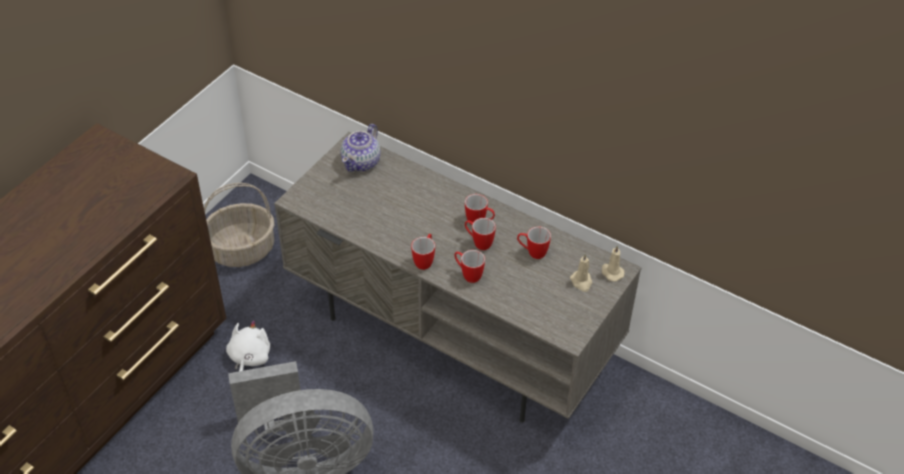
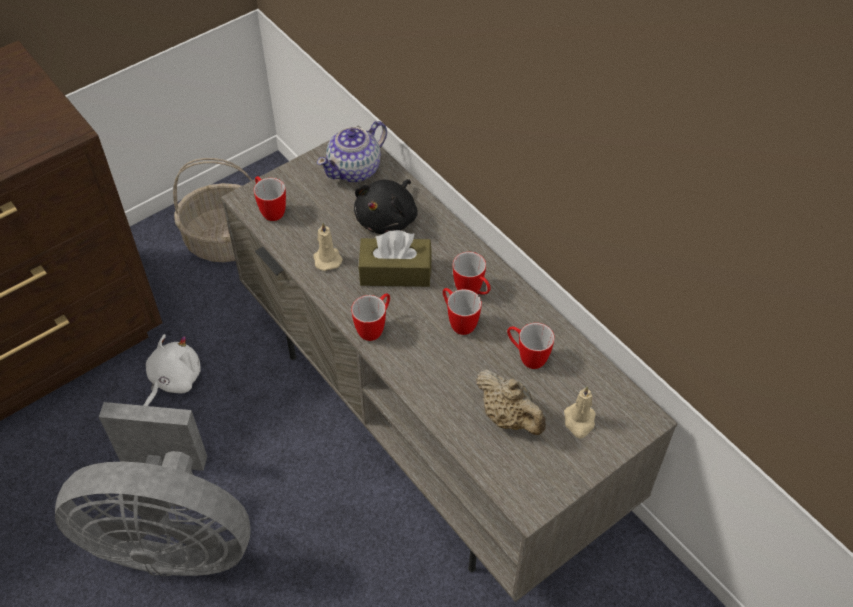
camera: 20 degrees right, 5 degrees up
(400, 189) = (388, 219): none -> black plush toy
(422, 222) = (395, 272): none -> brown tissue box
(468, 275) = (423, 365): mug -> mug (270, 210)
(537, 291) = (509, 417): none -> beige teapot
(611, 272) = (629, 419): beige candle -> beige candle (327, 258)

